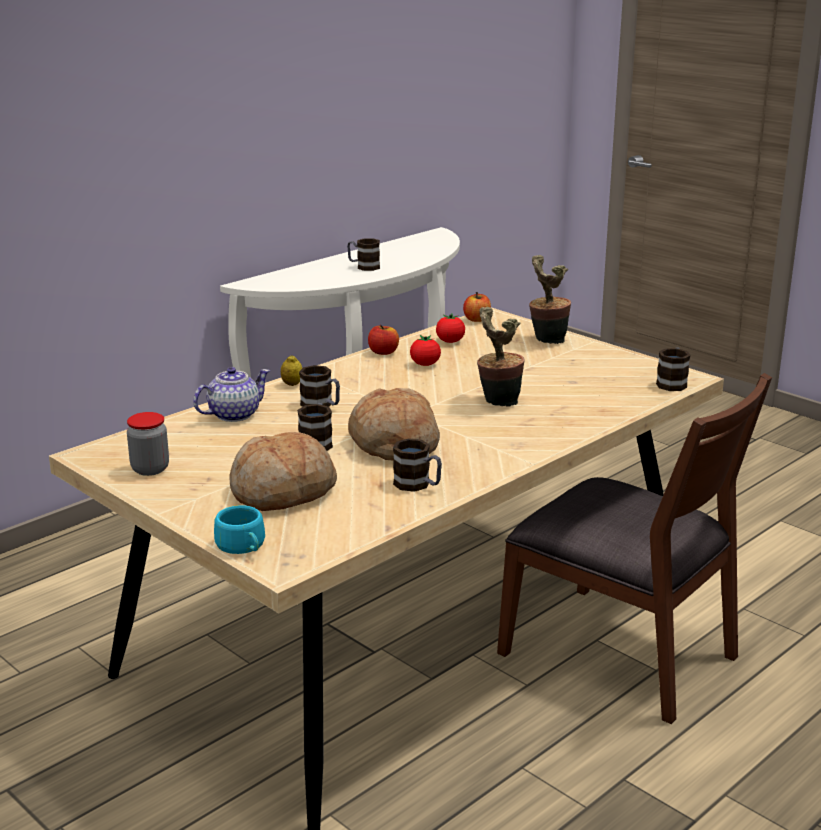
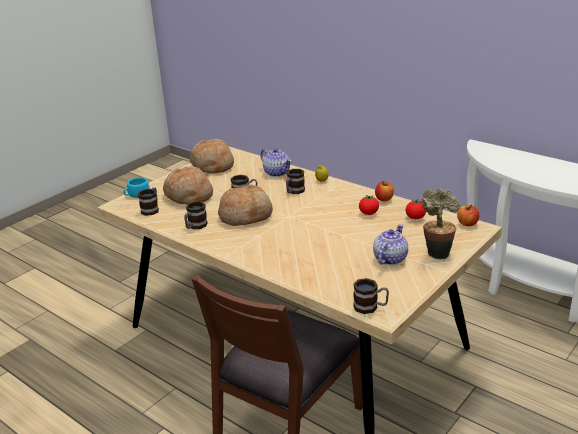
camera: 85 degrees right, 5 degrees up
(150, 469) = (212, 165): jar -> bread
(363, 266) = (547, 172): mug -> mug (151, 209)
(497, 402) = (312, 240): potted plant -> none
(558, 364) = (389, 259): none -> teapot

